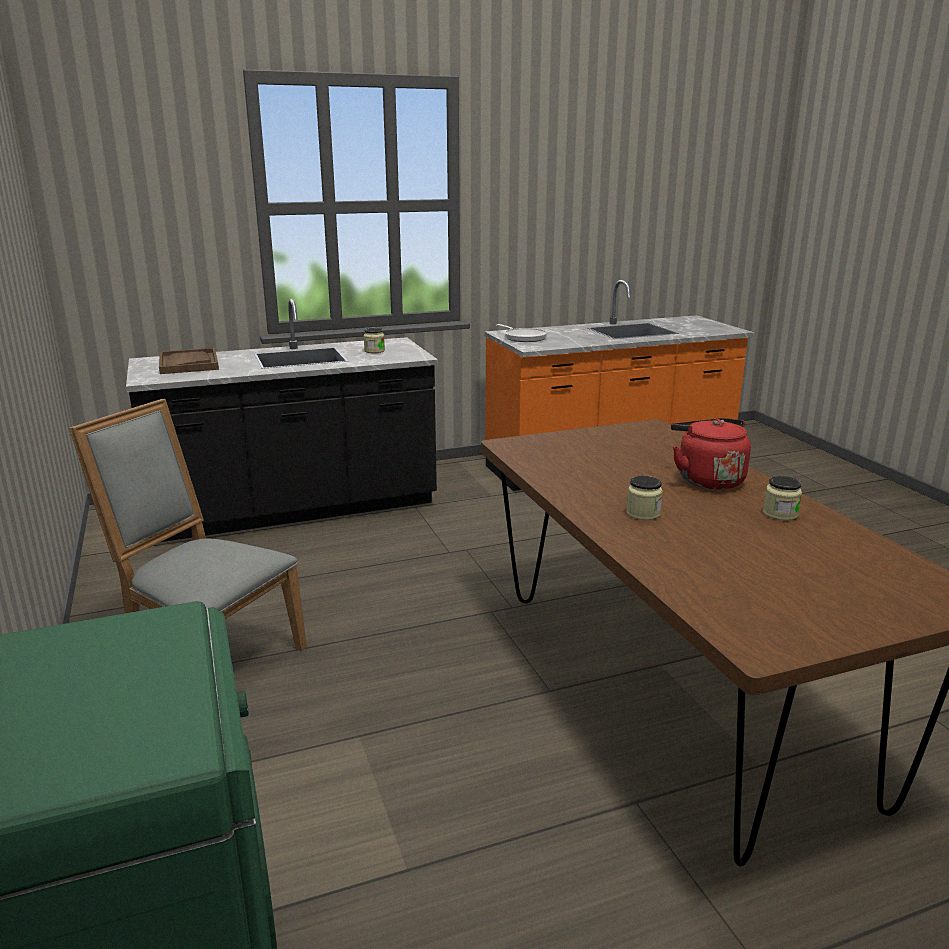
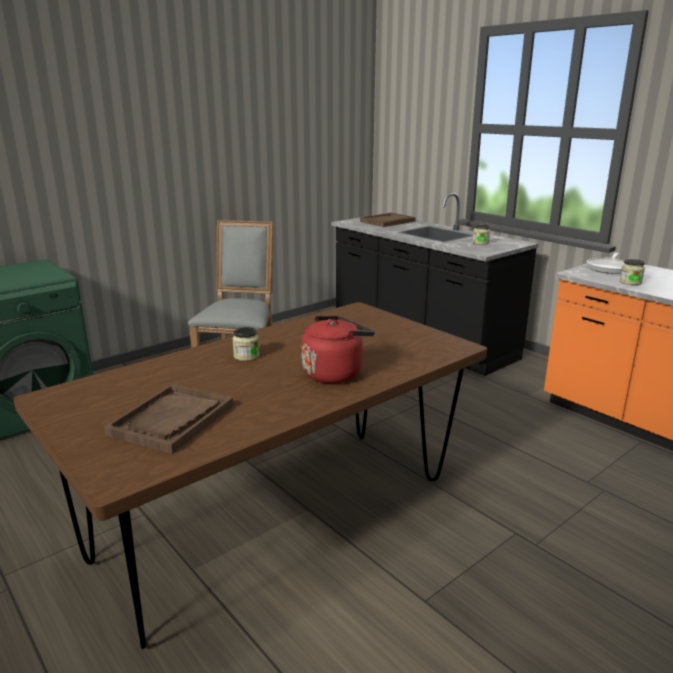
camera: 70 degrees right, 0 degrees up
(780, 514) = (272, 402): jar -> jar (630, 282)
(826, 565) = (172, 420): none -> brown tray

